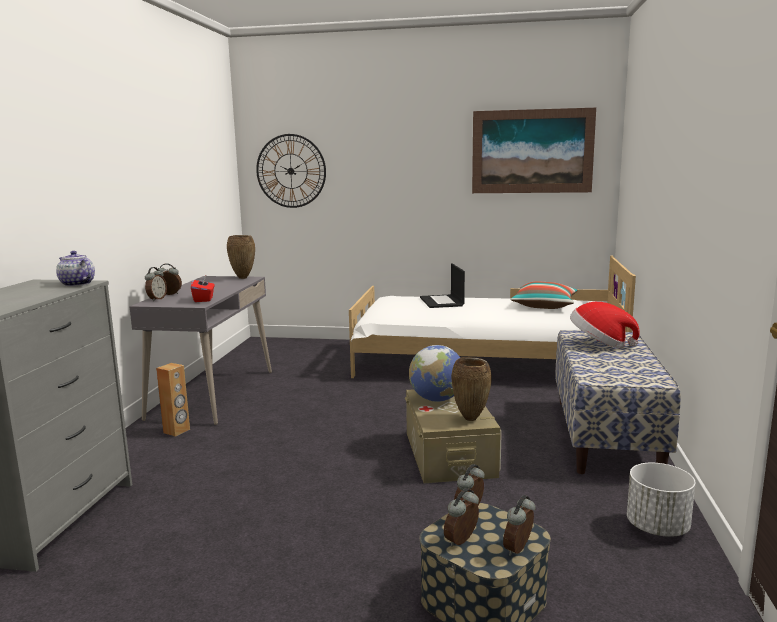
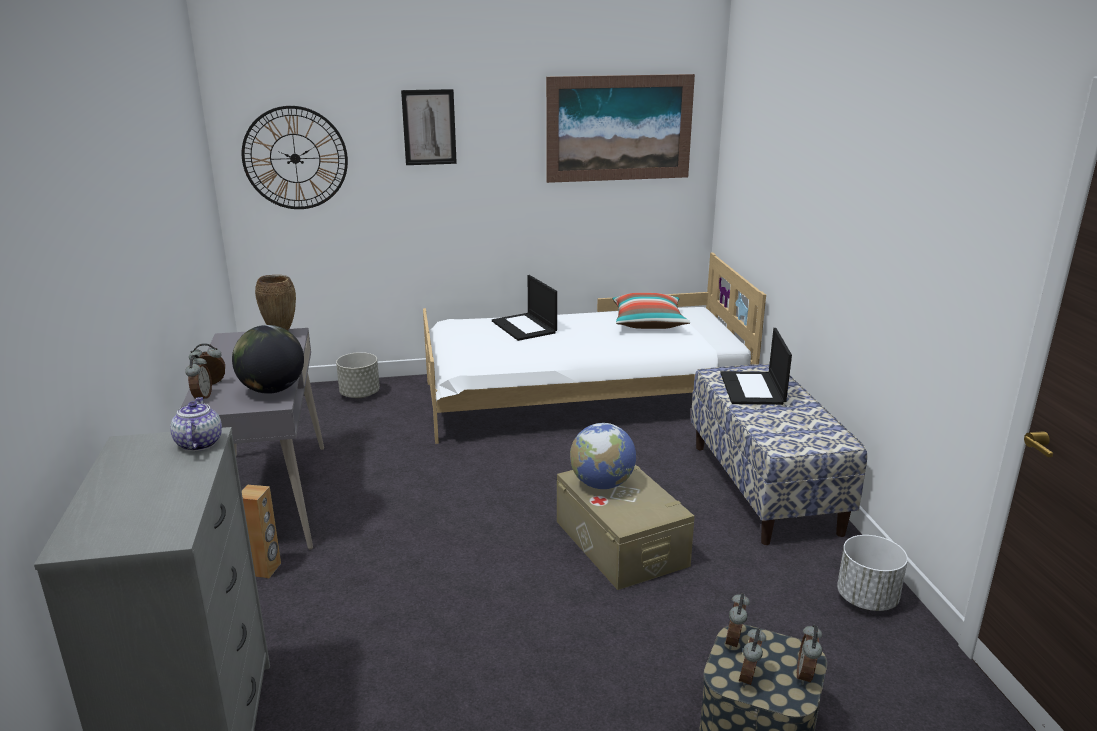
camera: 20 degrees left, 10 degrees up
(76, 284) = (198, 443): teapot -> teapot turned 60 degrees clockwise
(204, 299) = (272, 390): red tissue box -> globe
(320, 346) = (360, 394): none -> grey planter
(384, 149) = (429, 127): none -> picture
(471, 419) = (658, 509): brown vase -> none
(600, 344) = (753, 389): hat -> laptop

